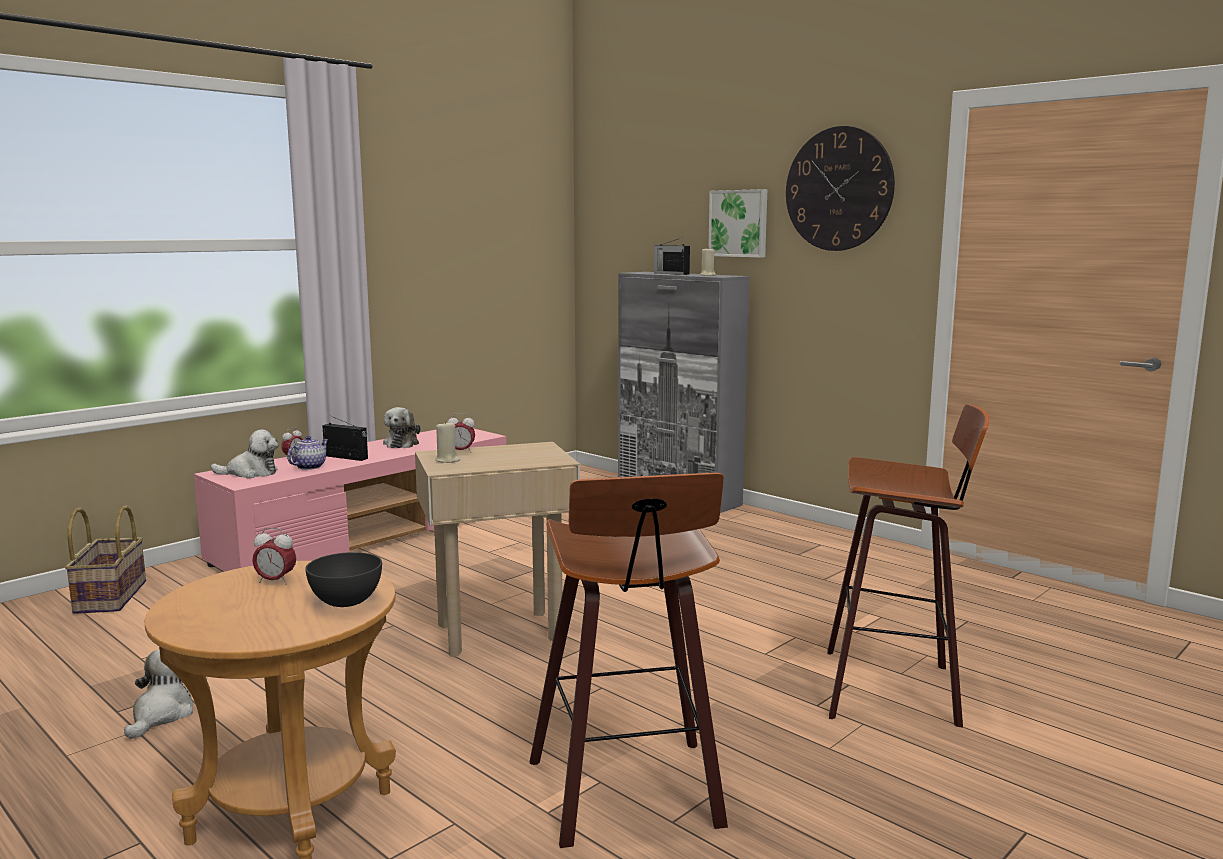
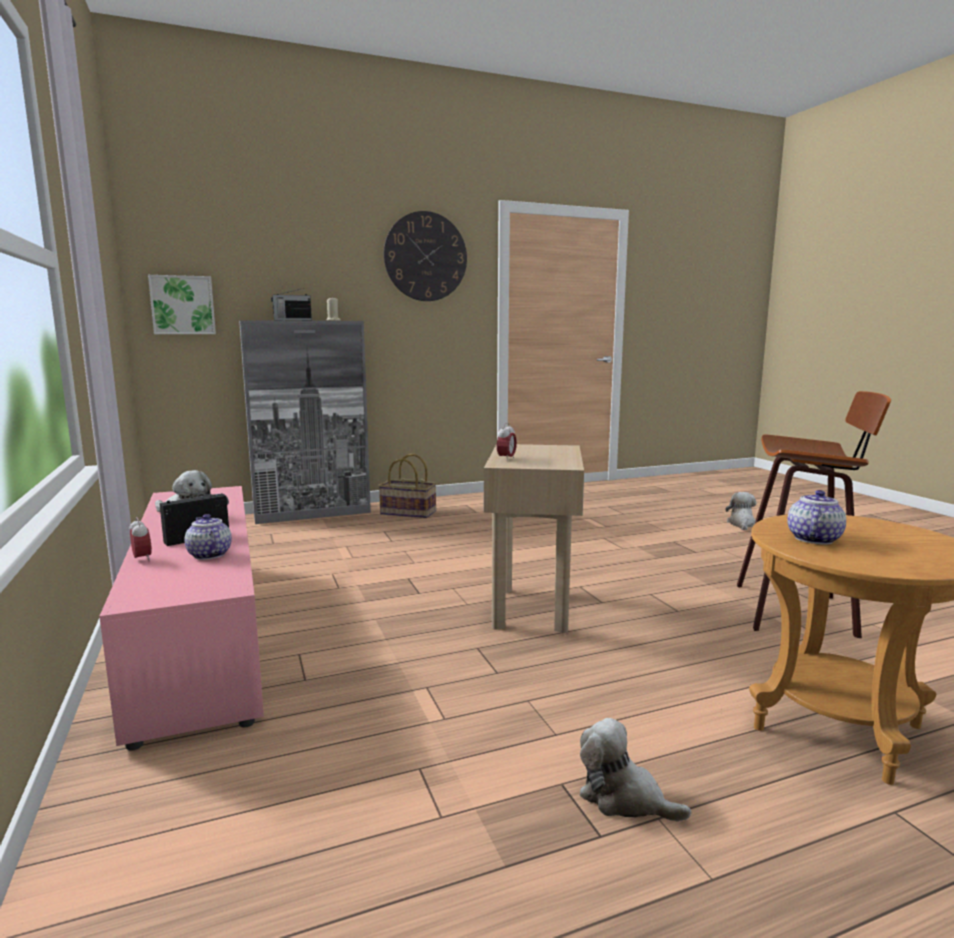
camera: 65 degrees left, 0 degrees up
(109, 597) = (139, 857): basket -> basket (407, 513)
(251, 473) = (178, 583): plush toy -> plush toy (742, 524)
(275, 581) = (813, 538): alarm clock -> teapot
(346, 602) = (861, 524): grey bowl -> none
(447, 460) = (534, 463): beige candle -> none
(739, 223) = (339, 279): picture -> picture (183, 305)
(895, 688) = (681, 534): stool -> none

